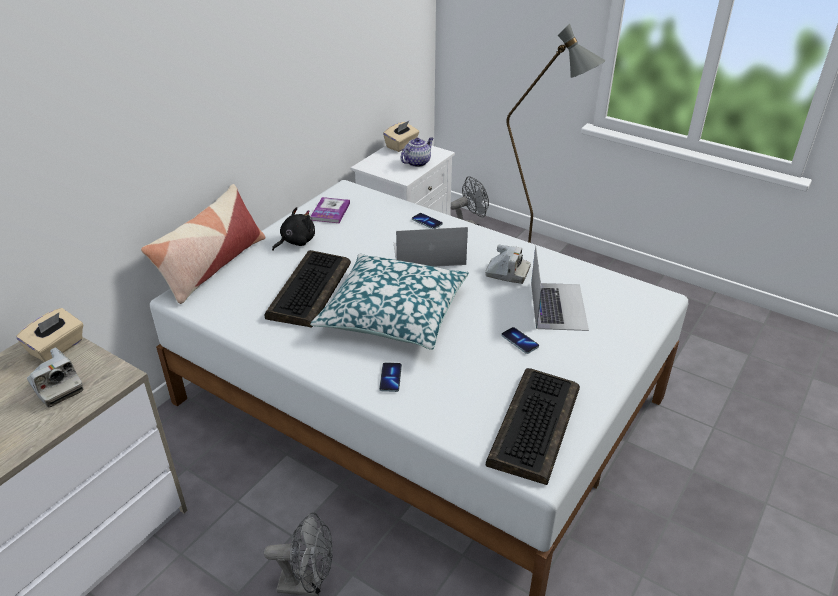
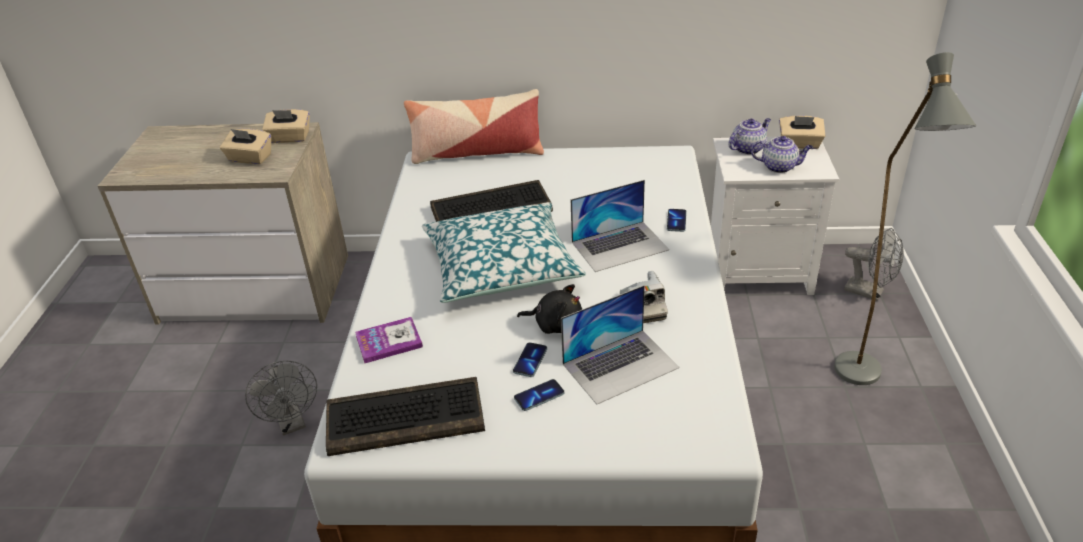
camera: 60 degrees right, 0 degrees up
(56, 387) = (250, 158): camera -> beige tissue box
(296, 242) = (555, 170): black plush toy -> black plush toy (555, 324)
(330, 211) = (624, 164): book -> book (389, 341)
(382, 162) = (748, 148): none -> teapot
(390, 378) = (407, 304): phone -> phone (539, 396)
(428, 254) = (620, 246): laptop -> laptop turned 105 degrees clockwise

